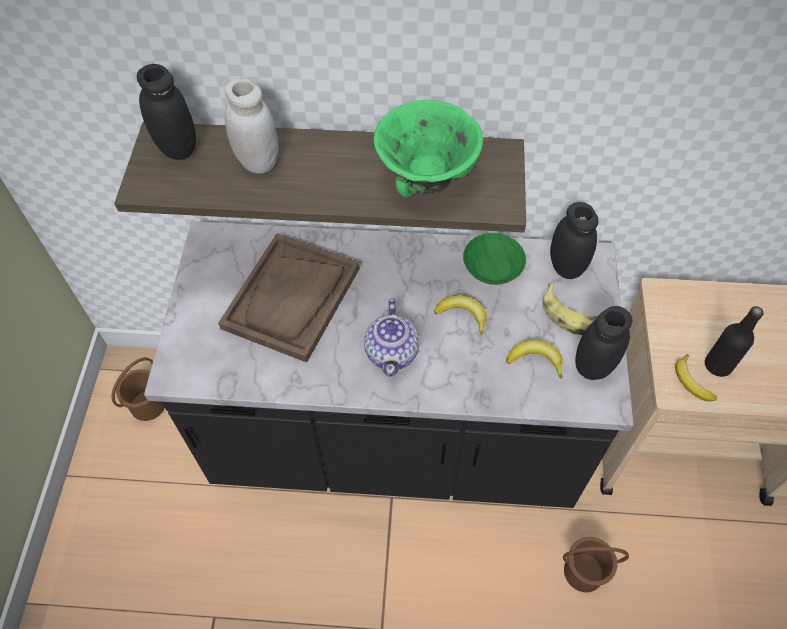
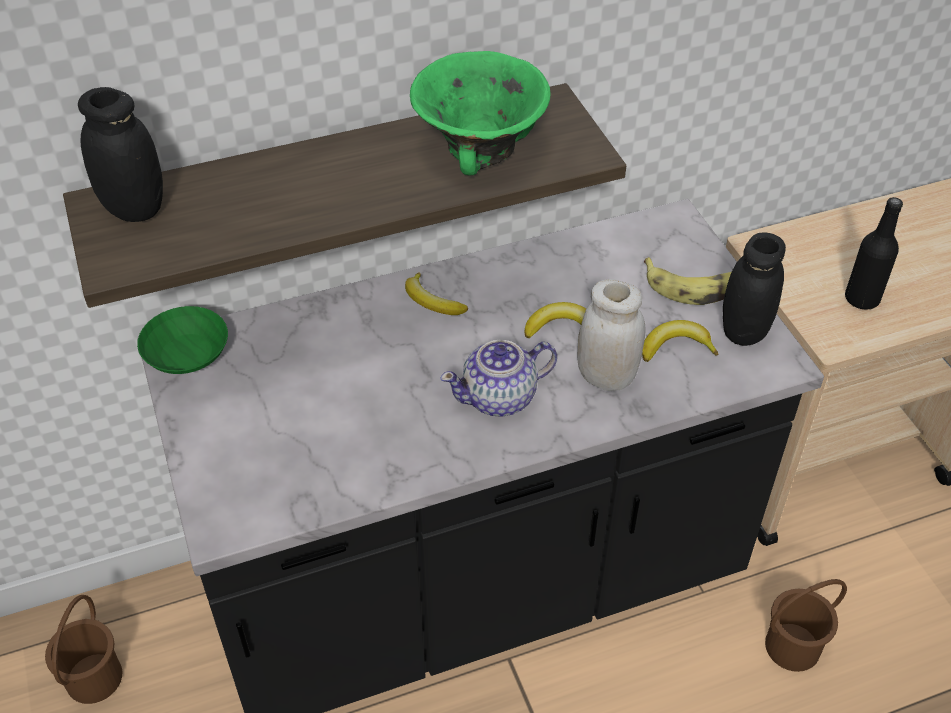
camera: 25 degrees left, 10 degrees down
(258, 162) = (255, 193): white jar -> white jar (606, 377)
(292, 298) = (333, 381): brown tray -> none
(392, 352) = (500, 397): teapot -> teapot turned 90 degrees clockwise
(493, 268) = (567, 267): green bowl -> green bowl (188, 354)
(566, 266) = (650, 239): black jar -> none
(690, 382) = (844, 326): banana -> banana (432, 302)

